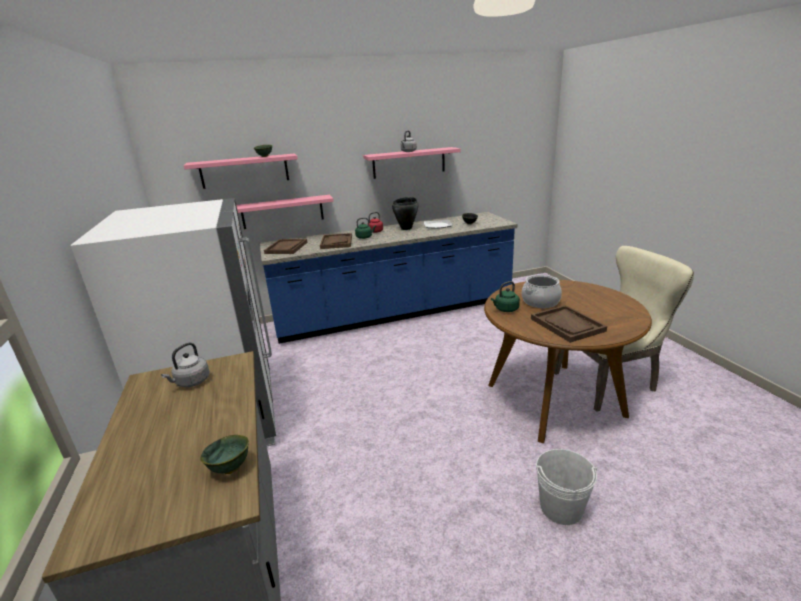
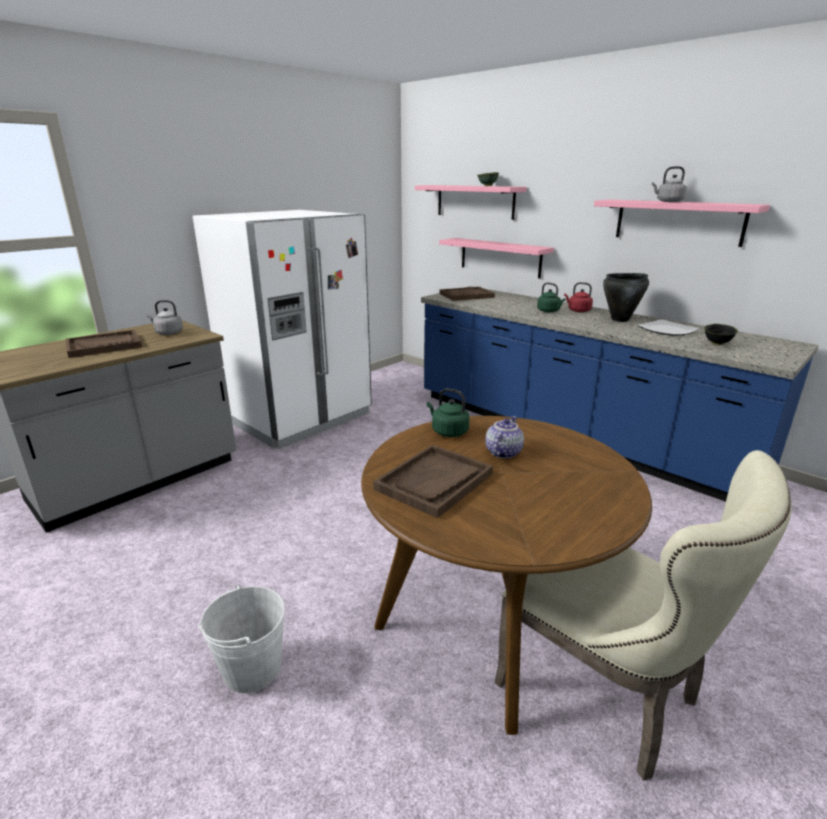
camera: 60 degrees right, 0 degrees up
(229, 468) = (51, 367): green bowl -> none
(336, 242) = (512, 305): brown tray -> brown tray (104, 345)
(540, 302) = (502, 452): cooking pot -> teapot

